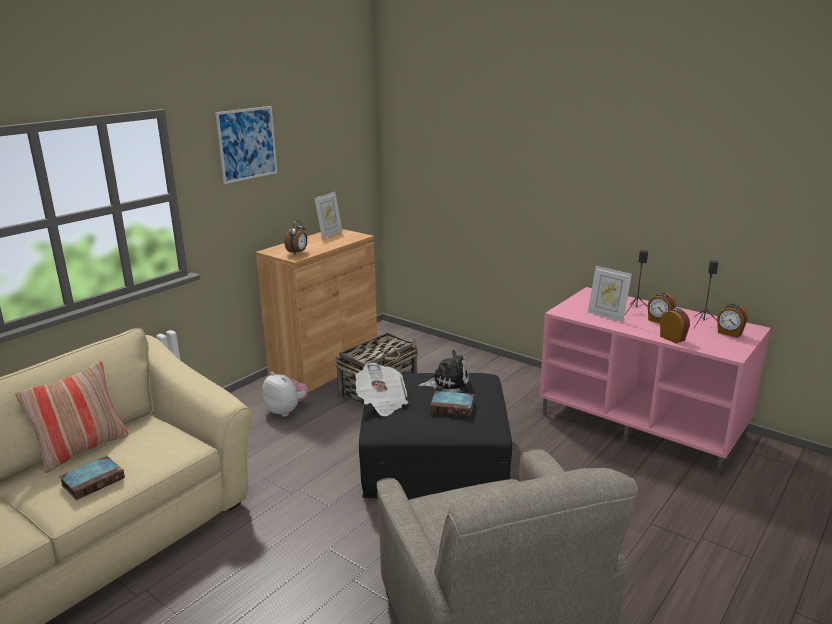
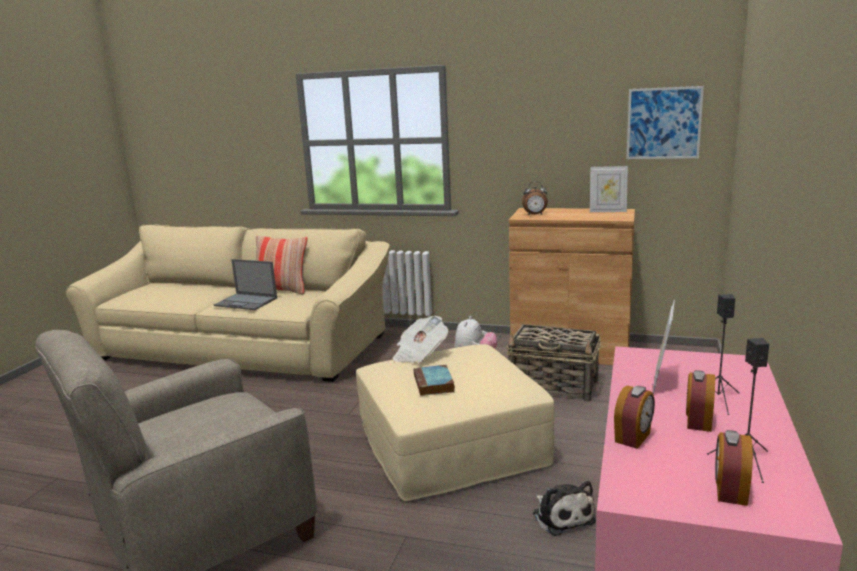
camera: 70 degrees right, 5 degrees down
(94, 480) = (246, 302): book -> laptop
(247, 144) = (528, 102): picture -> picture (663, 123)
(433, 459) = (450, 444): black ottoman -> beige ottoman
(448, 383) = (485, 373): plush toy -> plush toy (562, 516)

